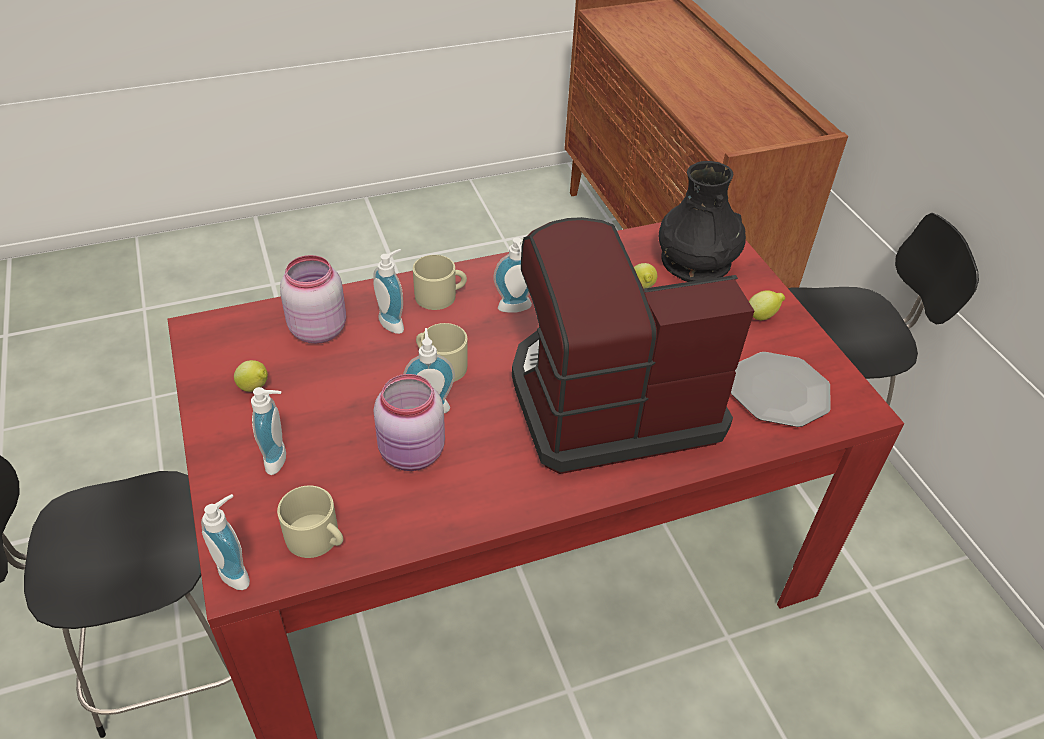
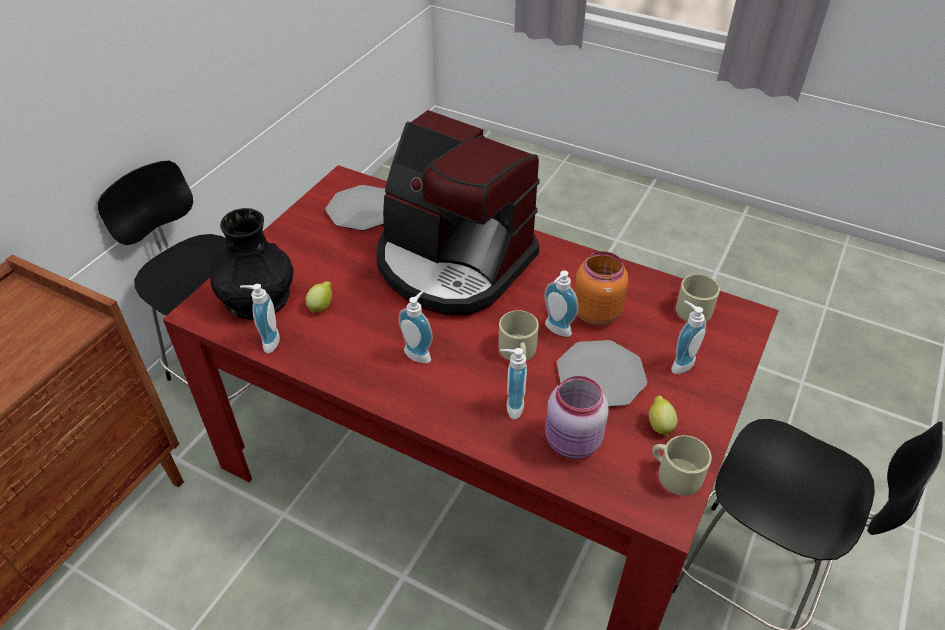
camera: 130 degrees left, 0 degrees up
(238, 571) = (748, 320): soap dispenser -> soap dispenser (267, 342)
(346, 394) = (601, 375): none -> plate
(413, 454) = (596, 312): pink jar -> orange jar
(440, 295) = (452, 403): beige mug -> beige mug (674, 473)
(762, 316) = (293, 242): lemon -> none

